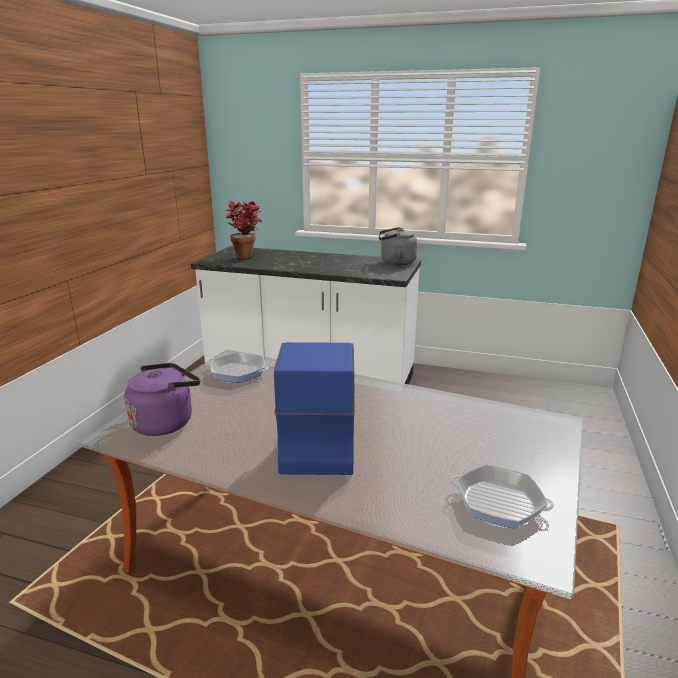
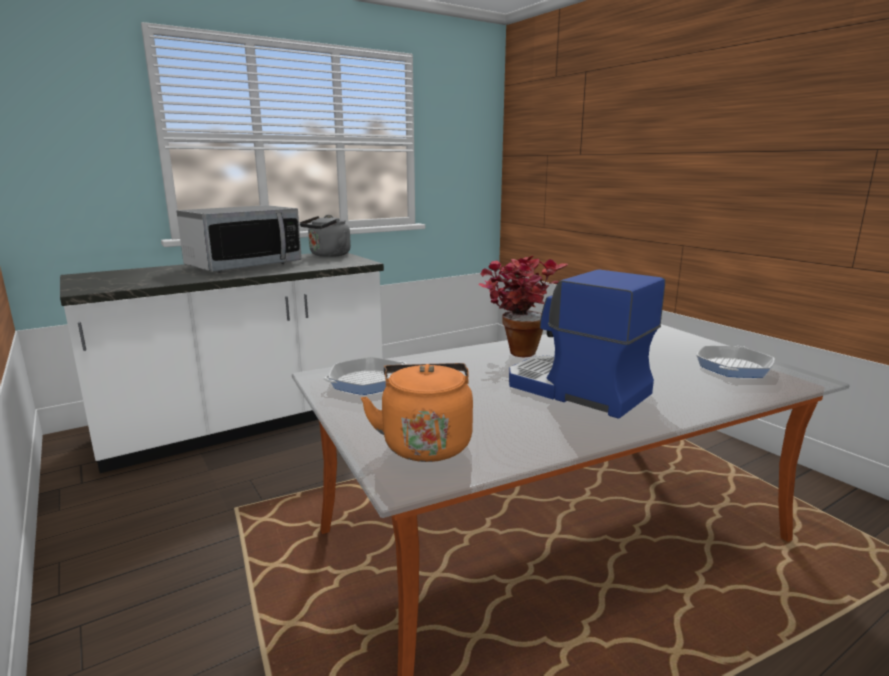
camera: 50 degrees left, 5 degrees down
(165, 422) = (425, 443): purple kettle -> orange kettle
(247, 256) = (129, 277): potted plant -> potted plant (515, 350)
(321, 260) = (244, 265): none -> microwave
(499, 502) = (733, 367): frying pan -> frying pan turned 150 degrees clockwise

